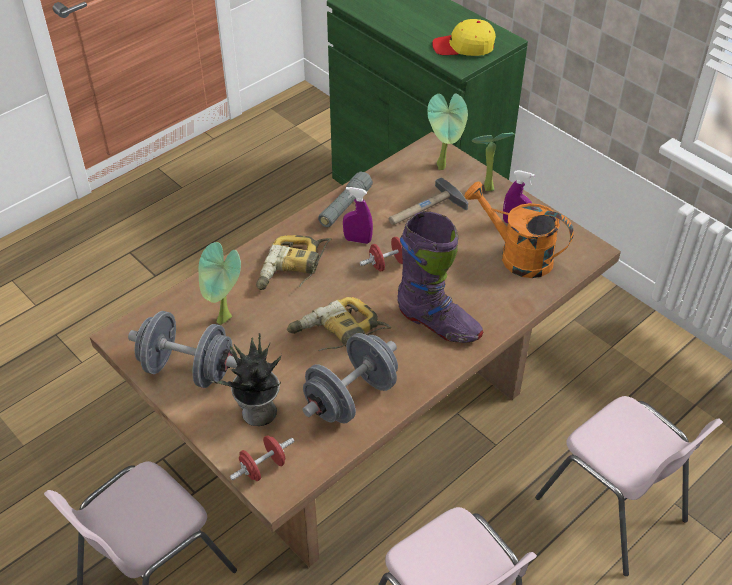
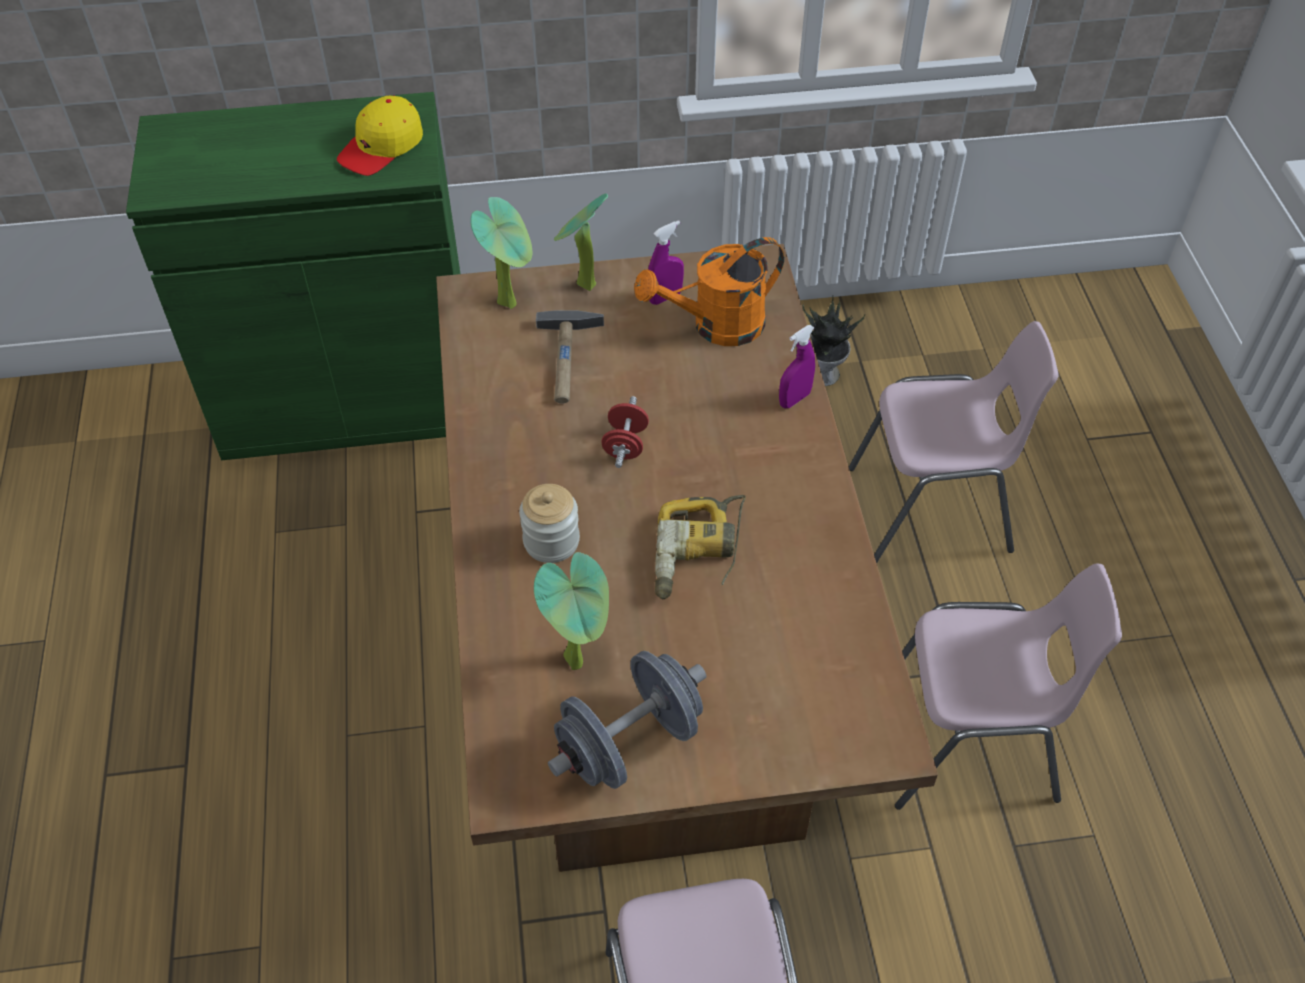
camera: 55 degrees left, 5 degrees up
(258, 413) = (762, 702): potted plant -> potted plant (824, 375)
(263, 467) = (850, 740): red dumbbell -> none
(293, 270) = (551, 541): power drill -> jar
(345, 207) = (489, 431): grey flashlight -> none
(351, 397) = (808, 595): grey dumbbell -> none
(357, 240) = (558, 450): purple spray bottle -> purple spray bottle (794, 399)
(438, 324) = (760, 453): purple boot -> none

